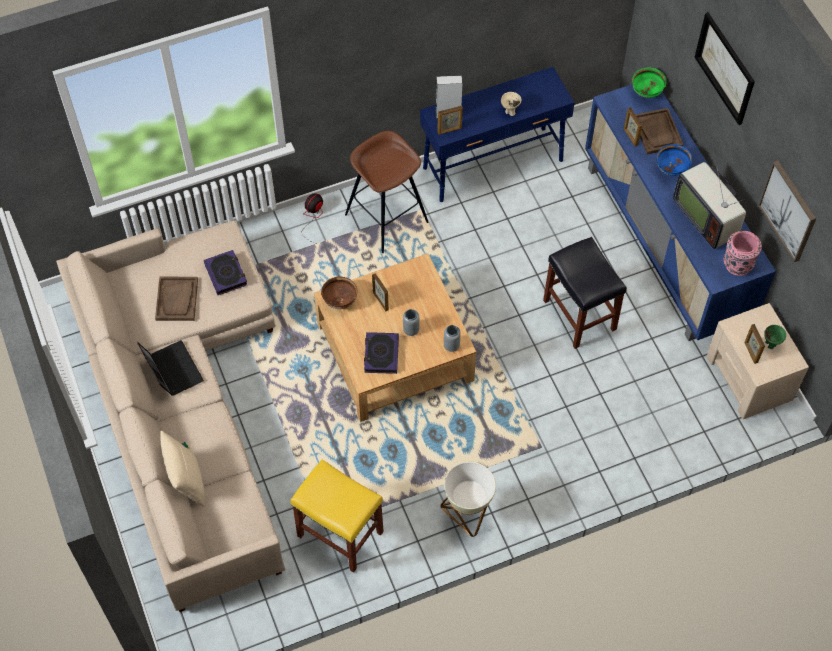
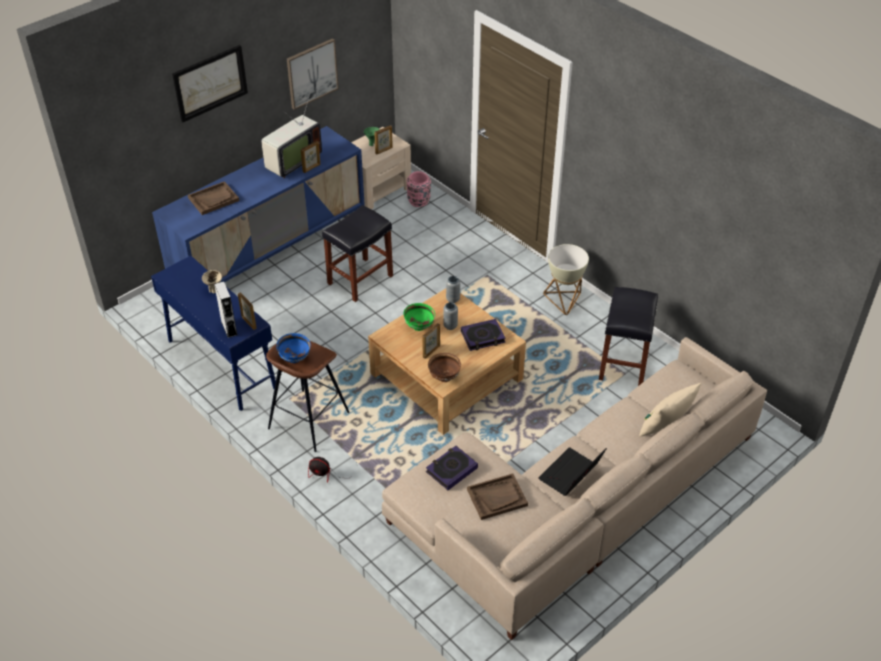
camera: 110 degrees left, 15 degrees down
(341, 534) = (623, 363): yellow stool -> black stool
(630, 137) = (224, 212): picture frame -> picture frame (311, 168)
(647, 93) = (171, 212): green bowl -> green bowl (419, 326)
(671, 170) = (251, 185): blue bowl -> blue bowl (295, 358)
(737, 265) = (329, 142): pink vase -> pink vase (419, 201)

